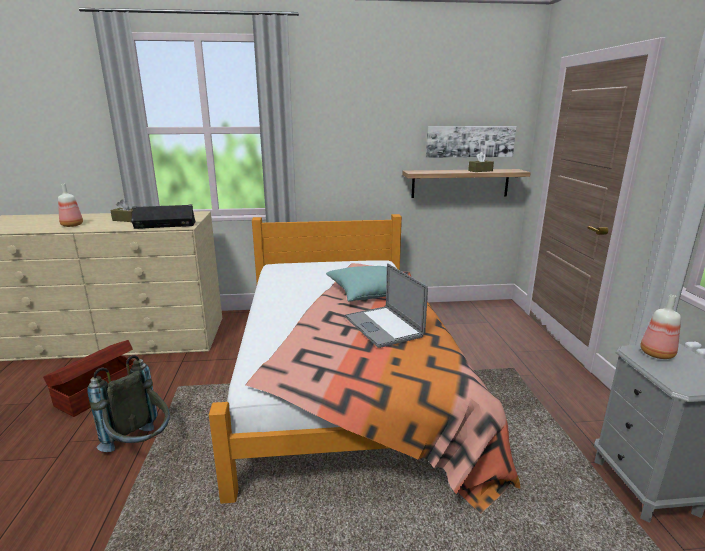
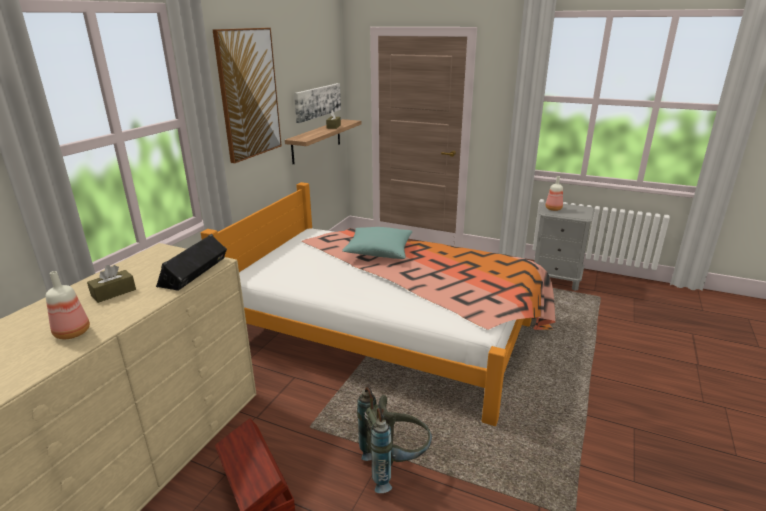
camera: 60 degrees left, 5 degrees up
(355, 118) = (248, 94): none -> picture
(383, 326) = (444, 262): laptop -> none

